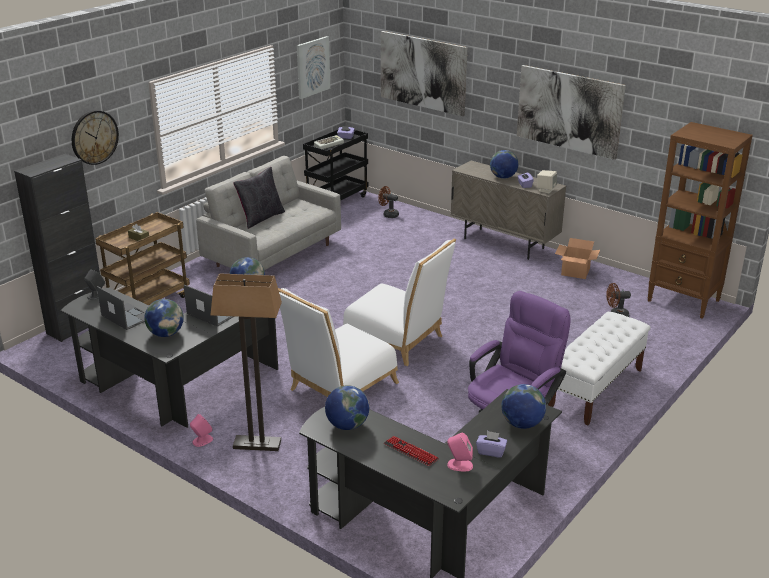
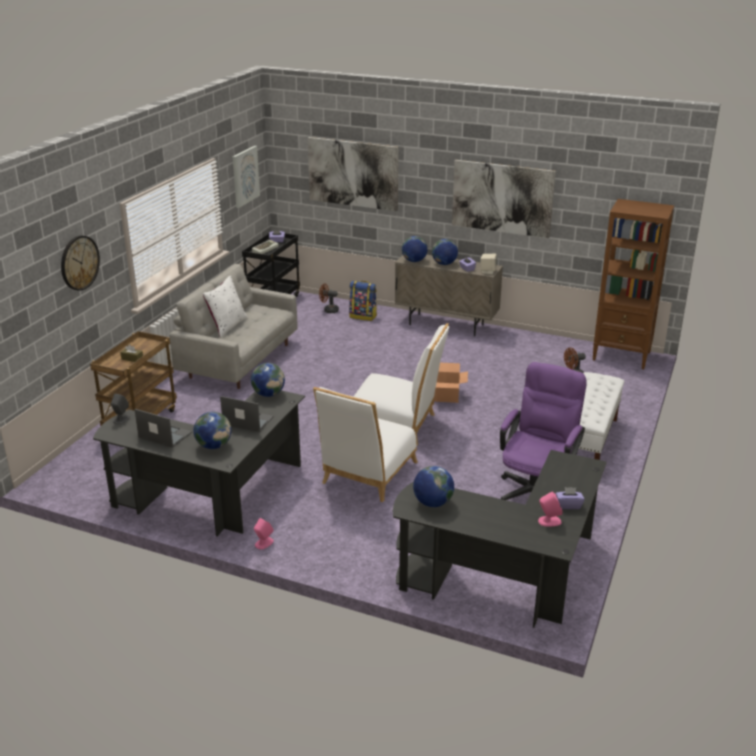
camera: 15 degrees left, 0 degrees up
(77, 326) = (78, 454): black cabinet -> none
(256, 445) = (317, 538): floor lamp -> none
(261, 218) = (227, 326): black pillow -> white pillow
(410, 452) = (501, 517): keyboard -> none
(420, 225) = (363, 316): none -> backpack
(522, 424) = (580, 477): globe -> globe (414, 261)
(576, 272) = (520, 342): cardboard box -> cardboard box (446, 396)

